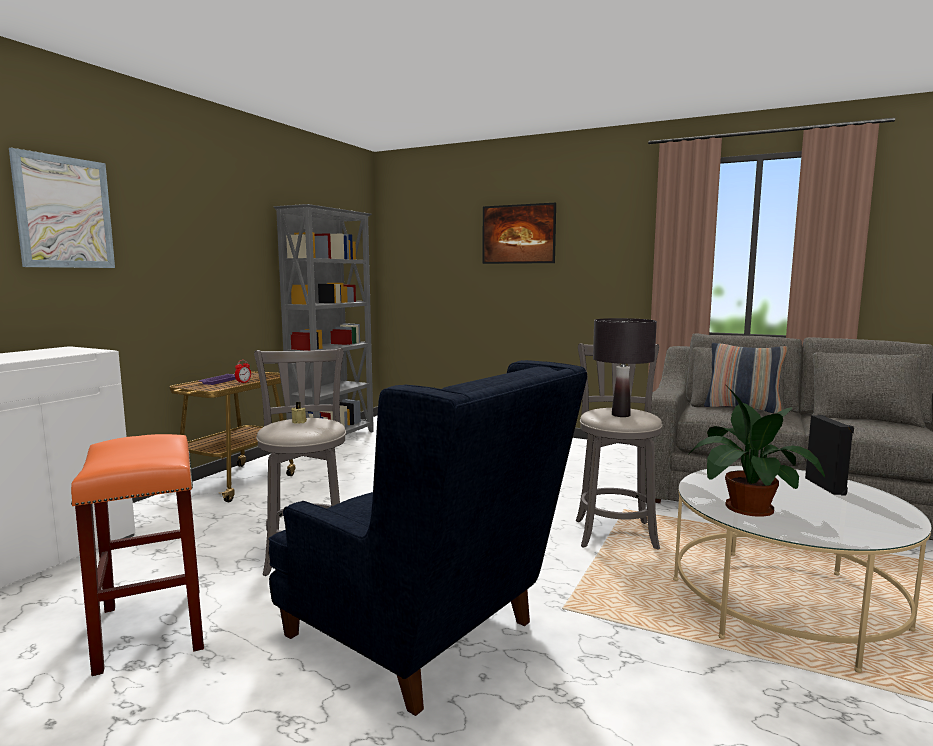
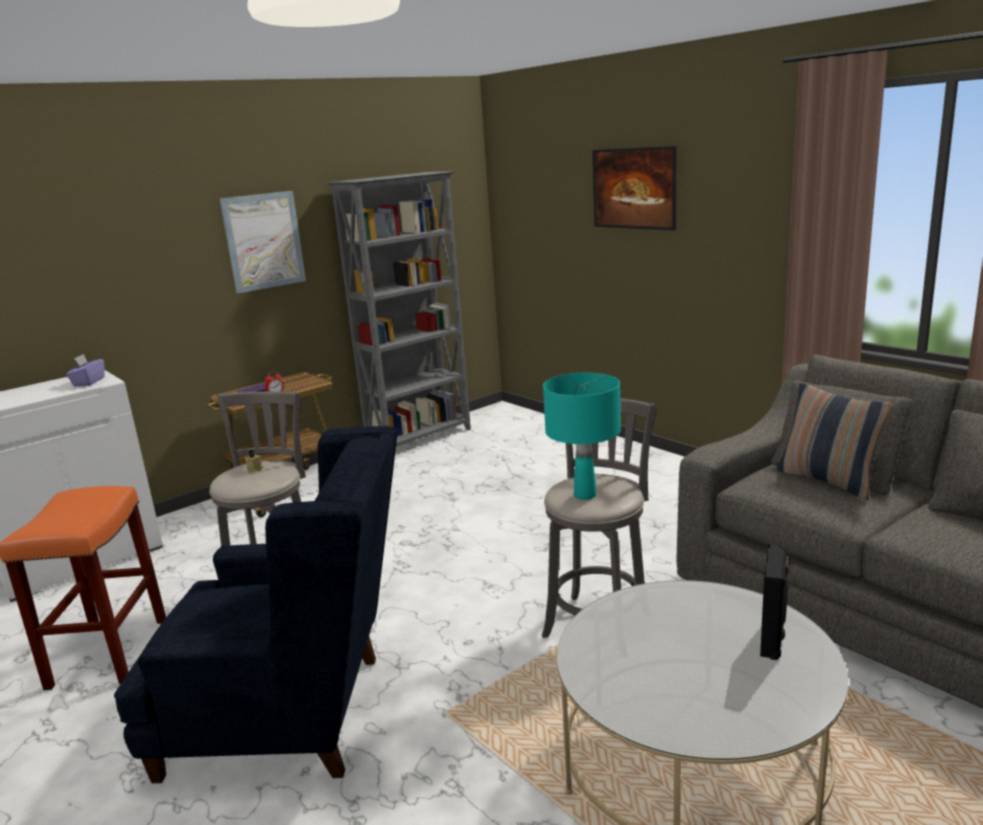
camera: 25 degrees right, 10 degrees up
(64, 212) = (85, 241): picture -> picture (264, 241)
(70, 351) = (88, 382): none -> purple tissue box
(425, 636) = (295, 714): blue armchair -> blue armchair turned 60 degrees counterclockwise
(620, 415) = (585, 495): black table lamp -> turquoise table lamp
(744, 506) = (617, 654): potted plant -> none

